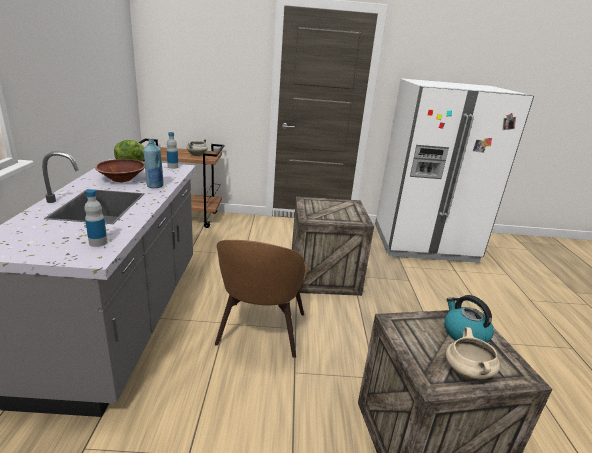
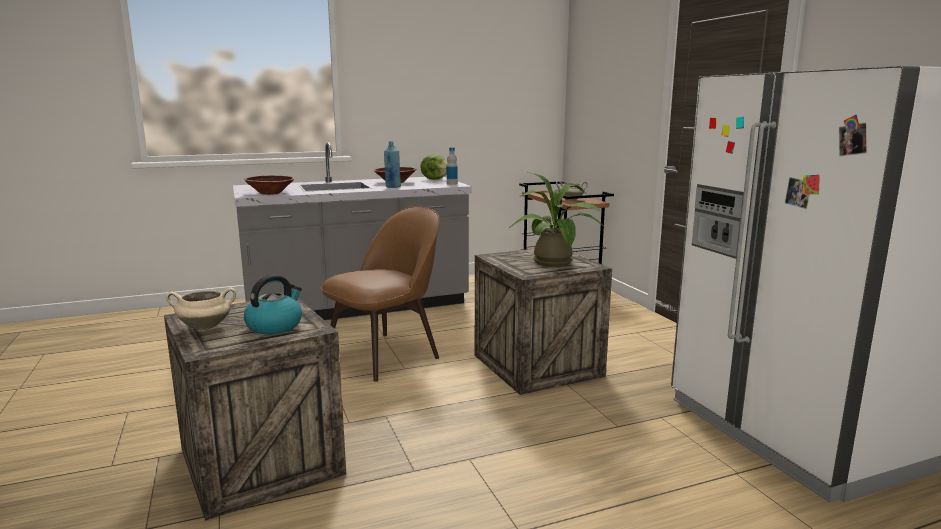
camera: 70 degrees right, 10 degrees down
(98, 242) = (270, 193): bottle -> brown bowl
(261, 331) = (385, 354): brown chair -> brown chair turned 150 degrees clockwise
(342, 208) = (555, 263): none -> potted plant

